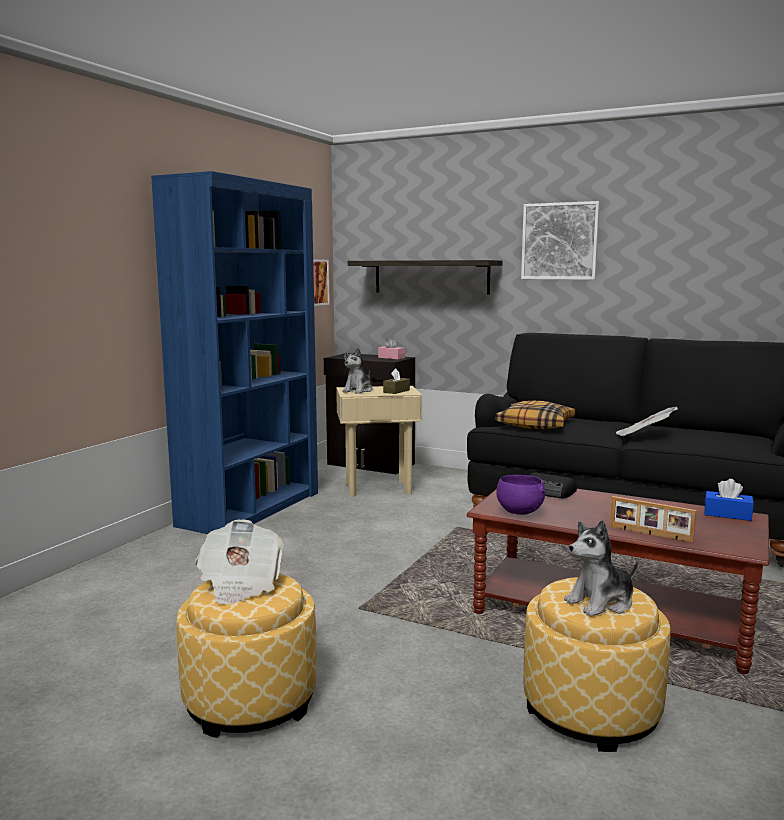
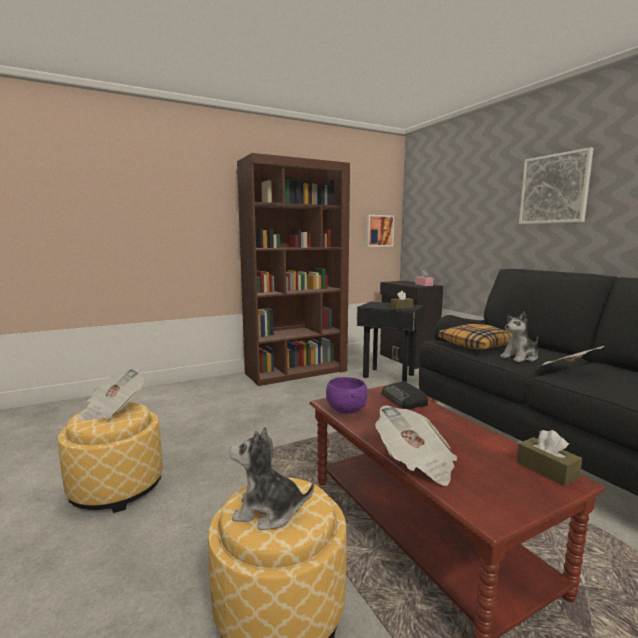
camera: 35 degrees right, 0 degrees up
(251, 508) = (296, 372): blue bookcase -> brown bookcase
(358, 391) = (377, 304): plush toy -> plush toy (520, 357)
(378, 489) = (388, 376): beige side table -> black side table
(431, 277) = (457, 225): shelf -> none
(650, 534) = (416, 463): picture frame -> newspaper
(727, 514) = (546, 470): blue tissue box -> brown tissue box

